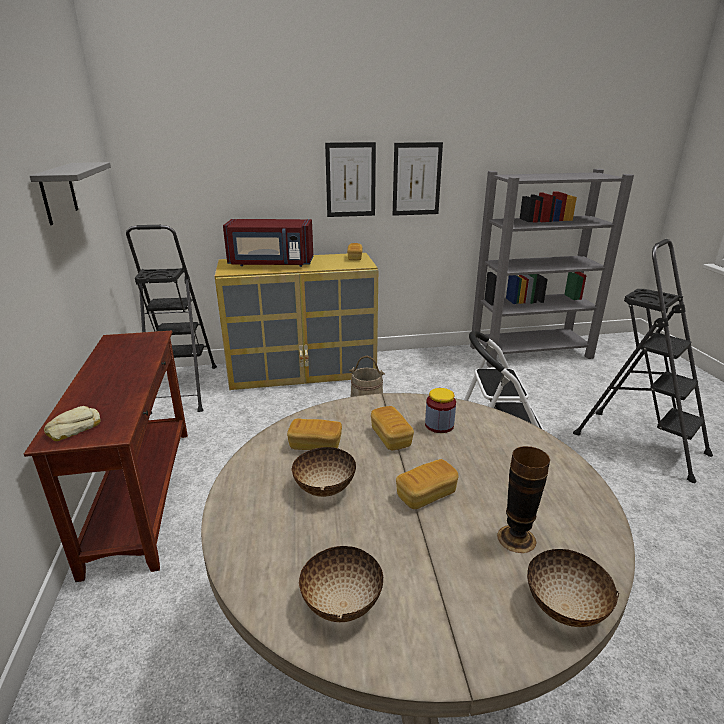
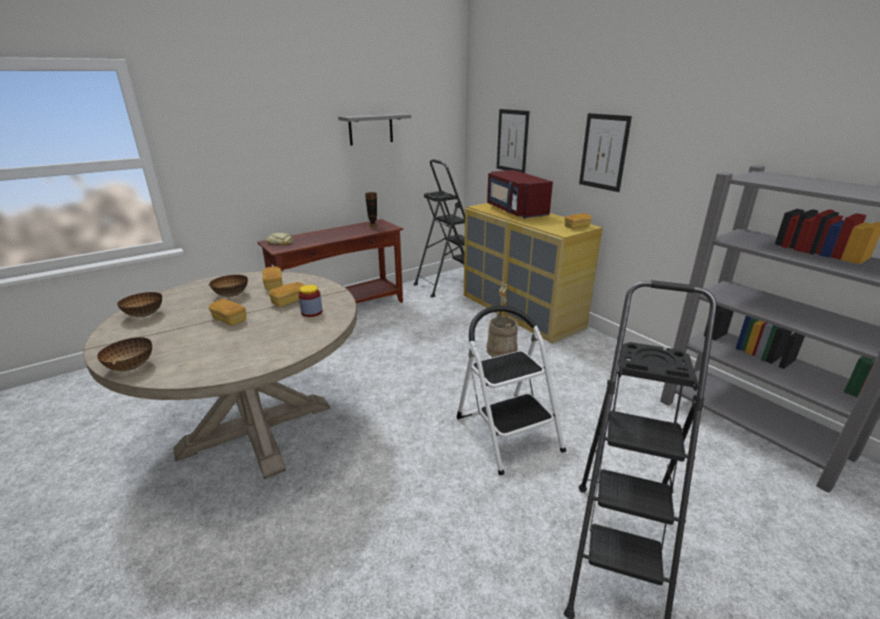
camera: 65 degrees right, 0 degrees up
(416, 179) = (667, 161): picture -> picture (512, 141)
(516, 538) = (190, 349): vase -> vase (373, 226)

